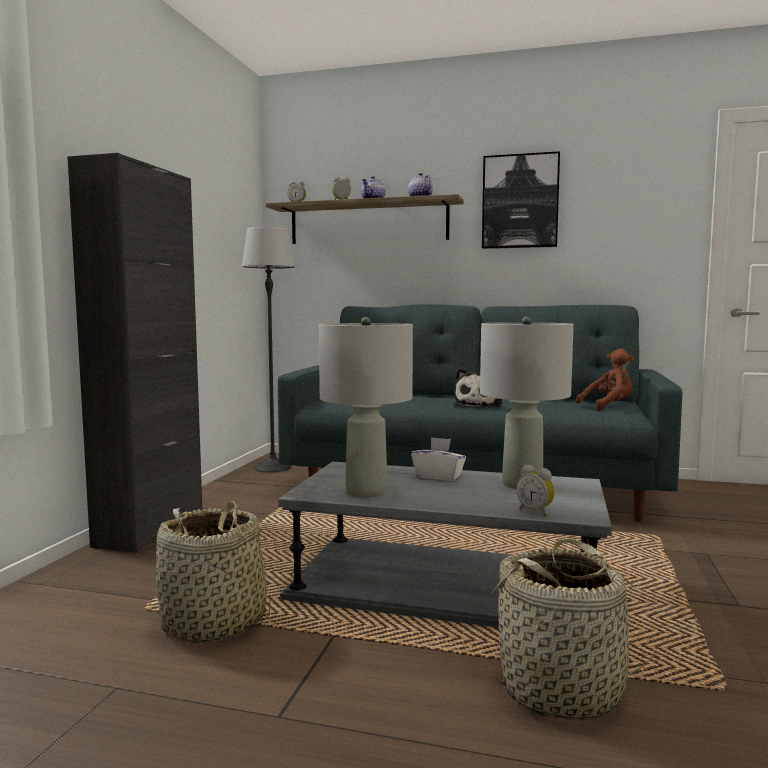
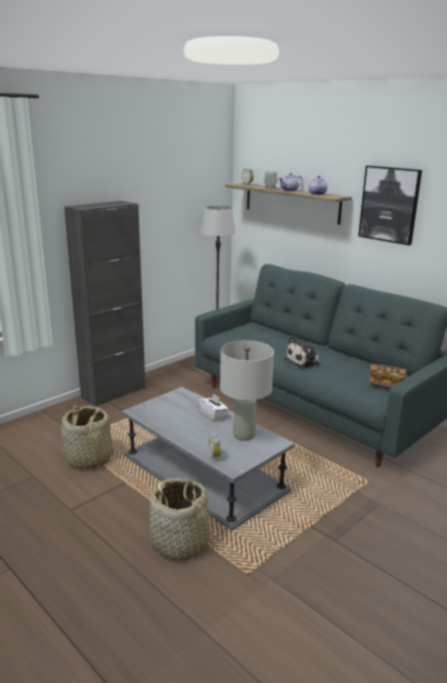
camera: 30 degrees right, 15 degrees up
(365, 491) = (163, 417): grey table lamp -> none
(608, 406) = (386, 384): brown plush toy -> book

